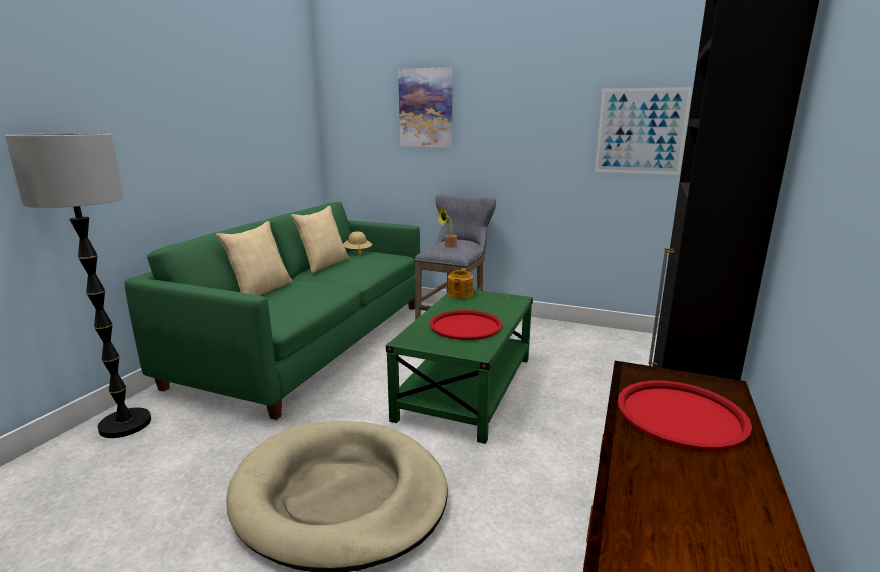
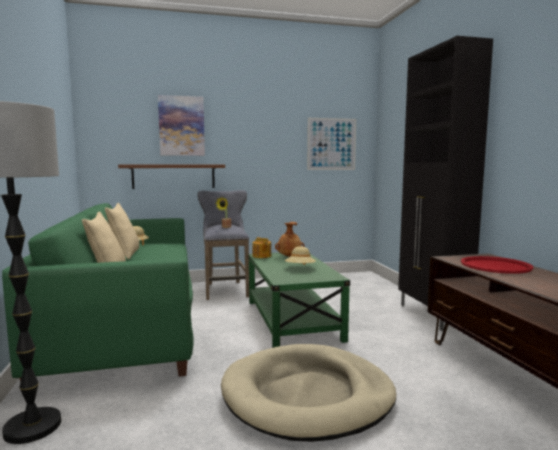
camera: 35 degrees left, 10 degrees down
(416, 173) = (173, 176): none -> brown shelf
(465, 326) = (300, 268): red tray -> beige hat
(490, 302) = (289, 256): none -> brown vase

